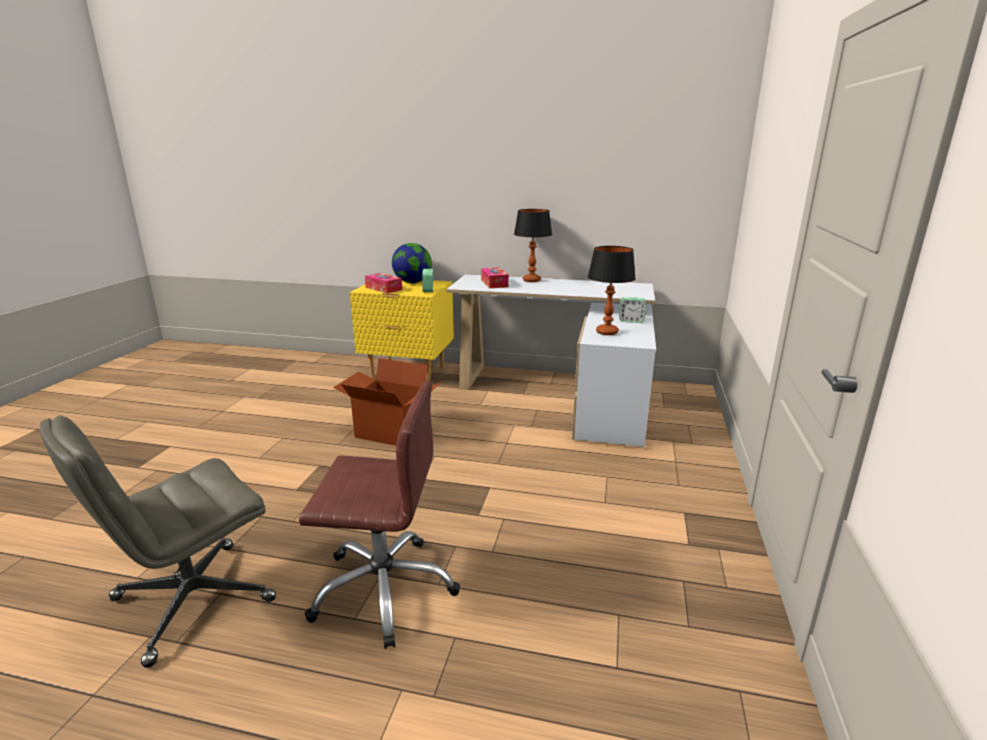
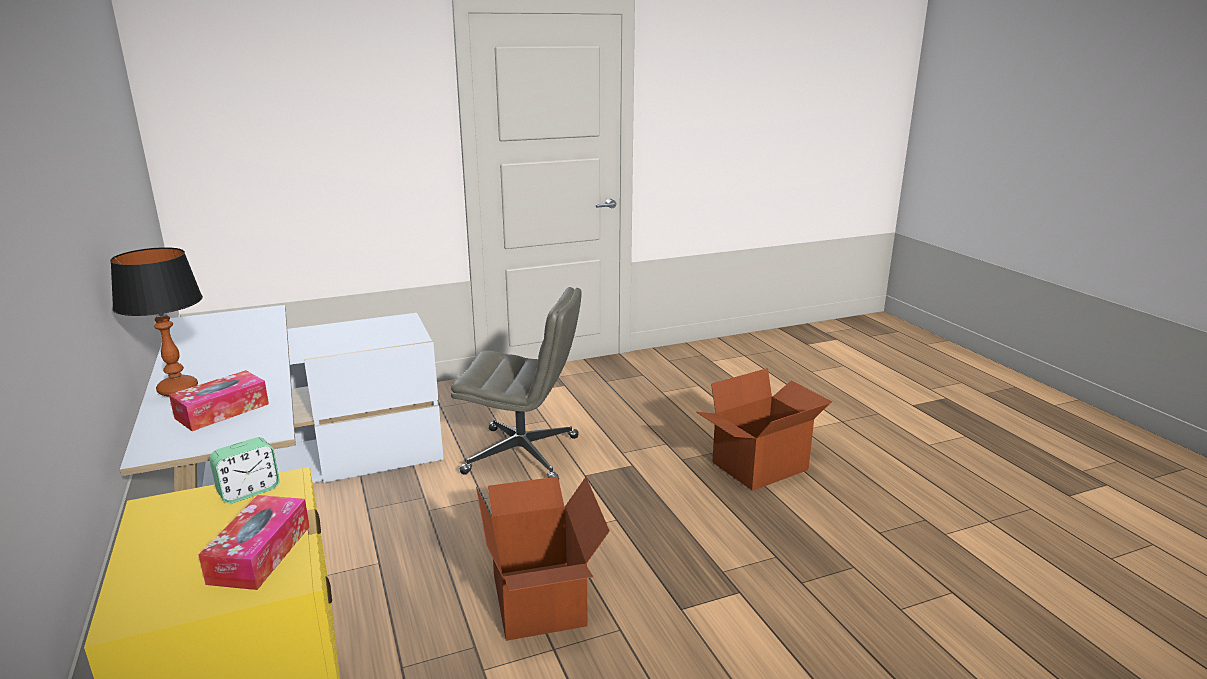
camera: 125 degrees left, 0 degrees up
(191, 601) = (905, 540): grey office chair -> grey office chair (523, 455)
(384, 588) = (761, 467): brown office chair -> cardboard box
(412, 282) = (163, 545): globe -> none
(606, 332) = (375, 337): table lamp -> none
(631, 321) = (311, 335): alarm clock -> none

